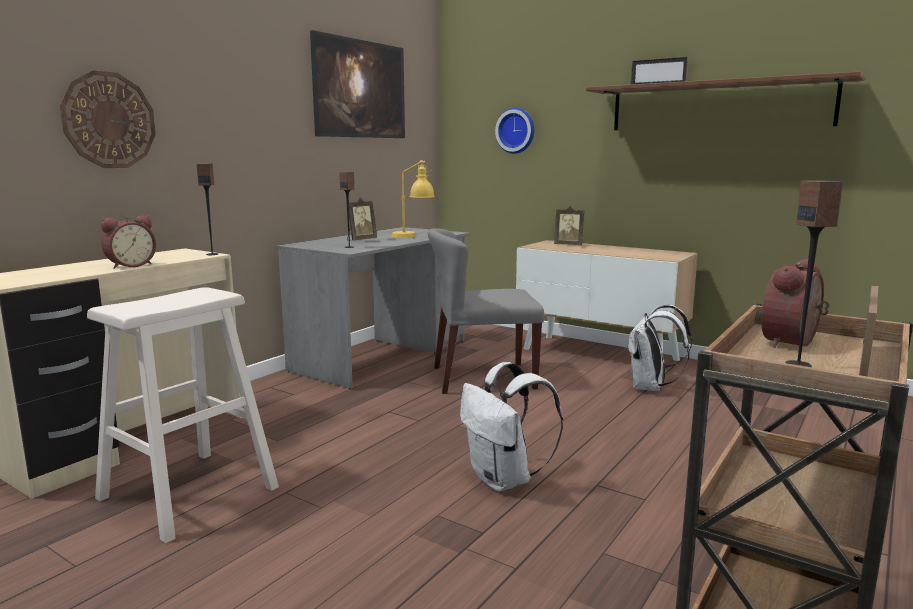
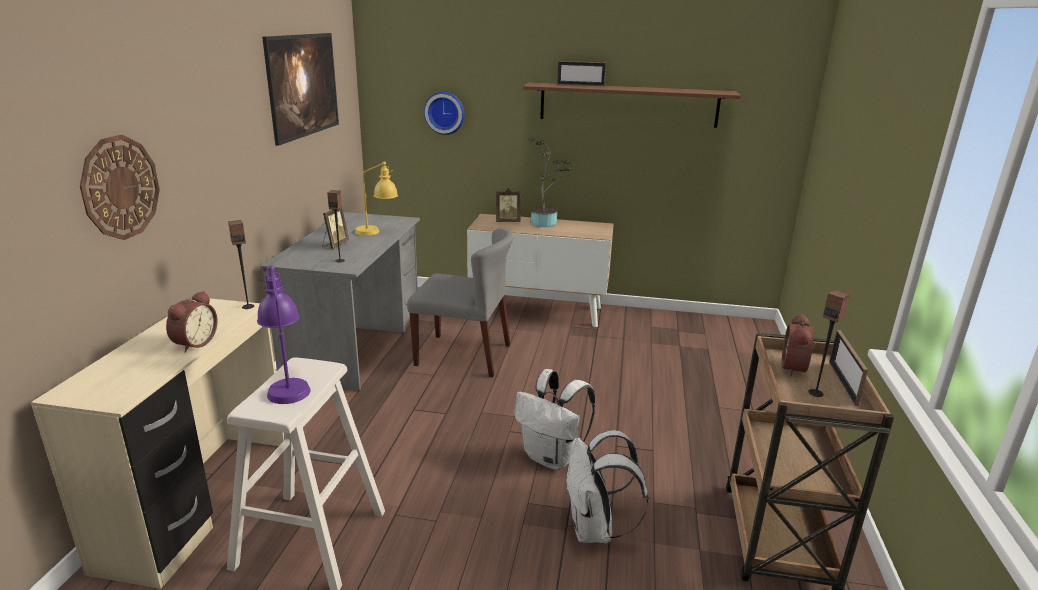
camera: 25 degrees left, 10 degrees up
(169, 299) = (286, 384): none -> purple table lamp
(482, 378) = (464, 355): grey chair -> grey chair turned 135 degrees counterclockwise
(613, 248) = (546, 222): none -> potted plant
(651, 388) = (597, 342): white backpack -> white backpack (595, 530)

